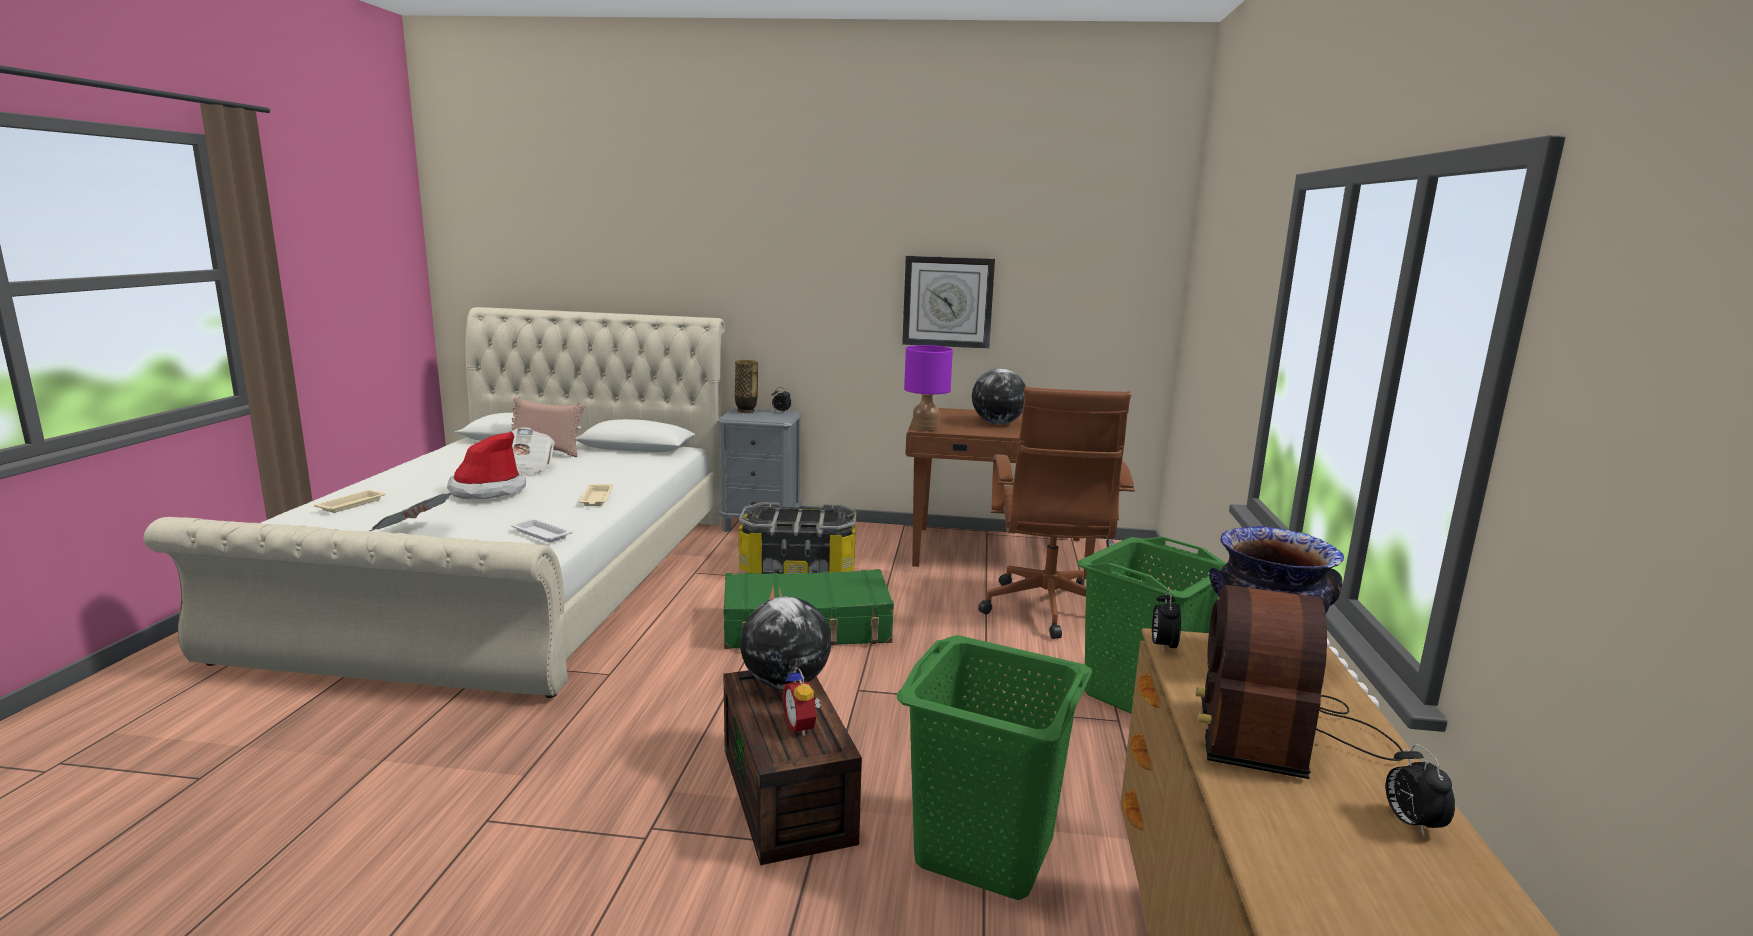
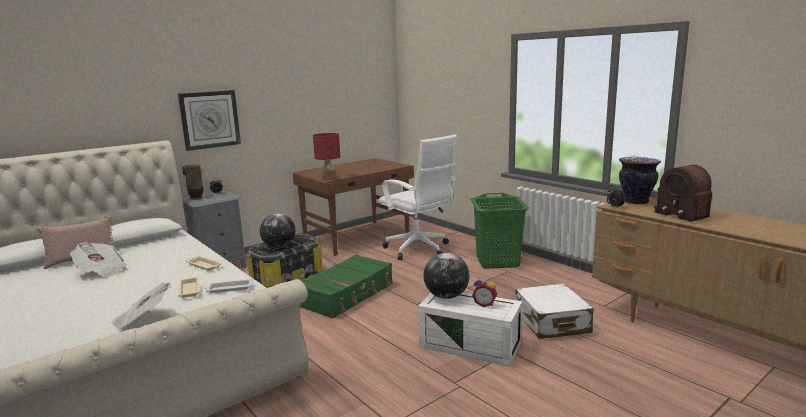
camera: 45 degrees left, 0 degrees up
(352, 504) = (42, 329): beige tray -> beige tray (189, 289)
(487, 490) = (120, 287): hat -> none
(790, 795) = (472, 344): brown storage box -> white storage box
(926, 428) = (329, 178): purple table lamp -> red table lamp
(948, 302) = (298, 110): wall clock -> wall clock (210, 119)
(985, 851) = (551, 322): green laundry basket -> white suitcase
(998, 423) = (350, 169): globe -> globe (279, 247)
(1048, 612) = (419, 250): brown office chair -> white office chair
(1410, 823) = (735, 216): alarm clock -> none

